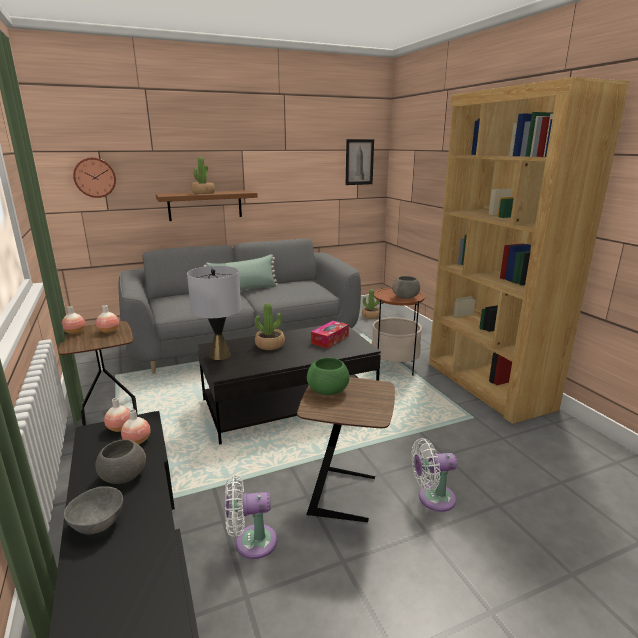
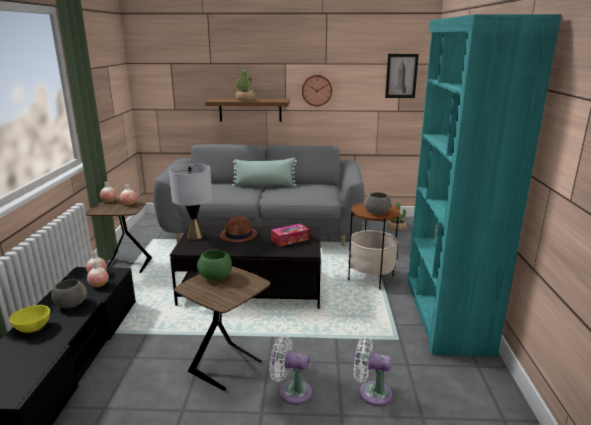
camera: 25 degrees right, 0 degrees up
(95, 177) = (166, 84): wall clock -> wall clock (317, 90)
(97, 525) = (32, 328): grey bowl -> yellow bowl
(251, 542) = (137, 376): white fan -> white fan (371, 392)
(270, 345) = (239, 235): potted plant -> brown hat
(487, 385) = (445, 315): brown bookcase -> turquoise bookcase

